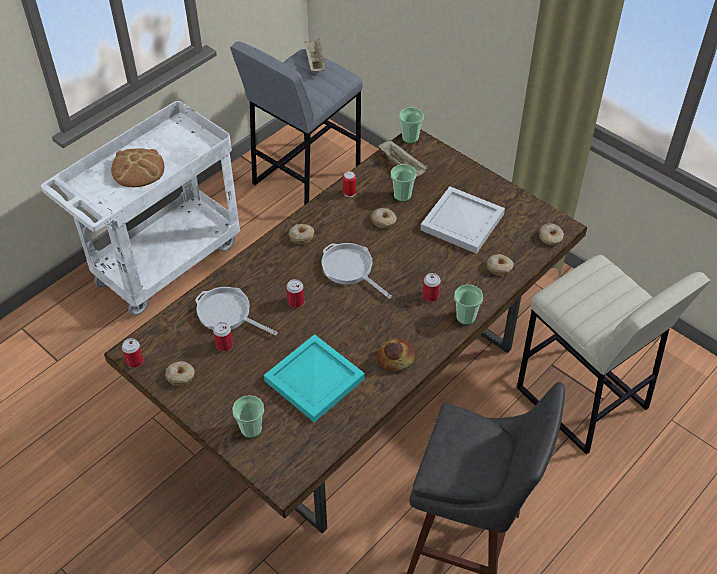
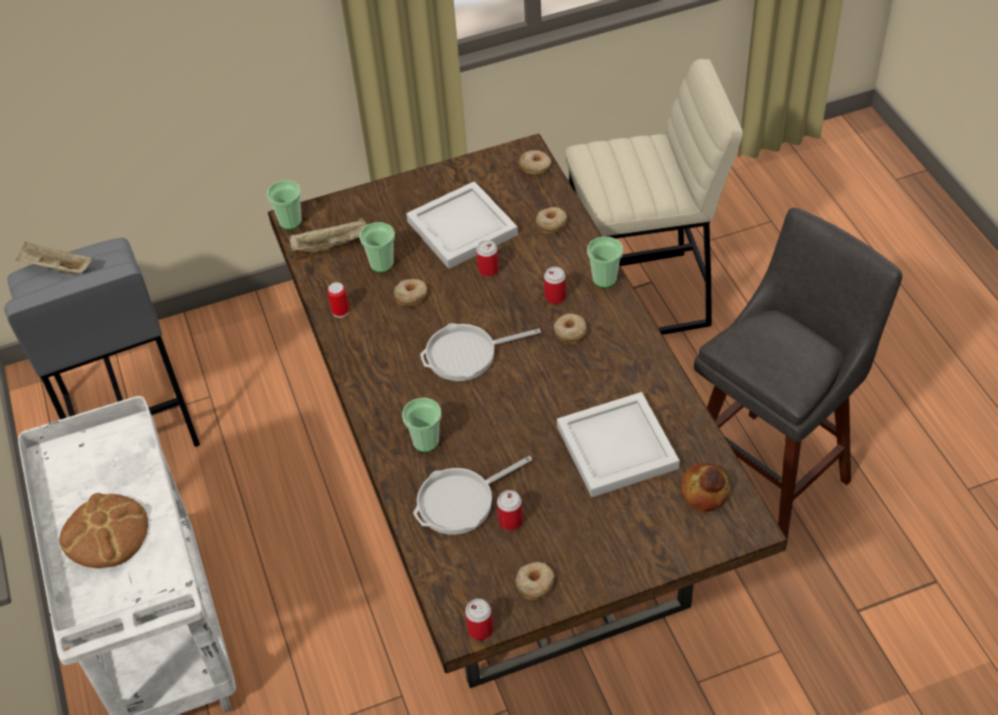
camera: 60 degrees left, 0 degrees up
(251, 429) = (657, 534): cup -> cup (426, 442)
(296, 302) = (485, 425): can -> can (488, 270)
(301, 236) = (381, 383): donut -> donut (570, 332)
(314, 381) = (619, 448): turquoise tray -> white tray
(395, 359) = (628, 361): bread -> bread (705, 492)

